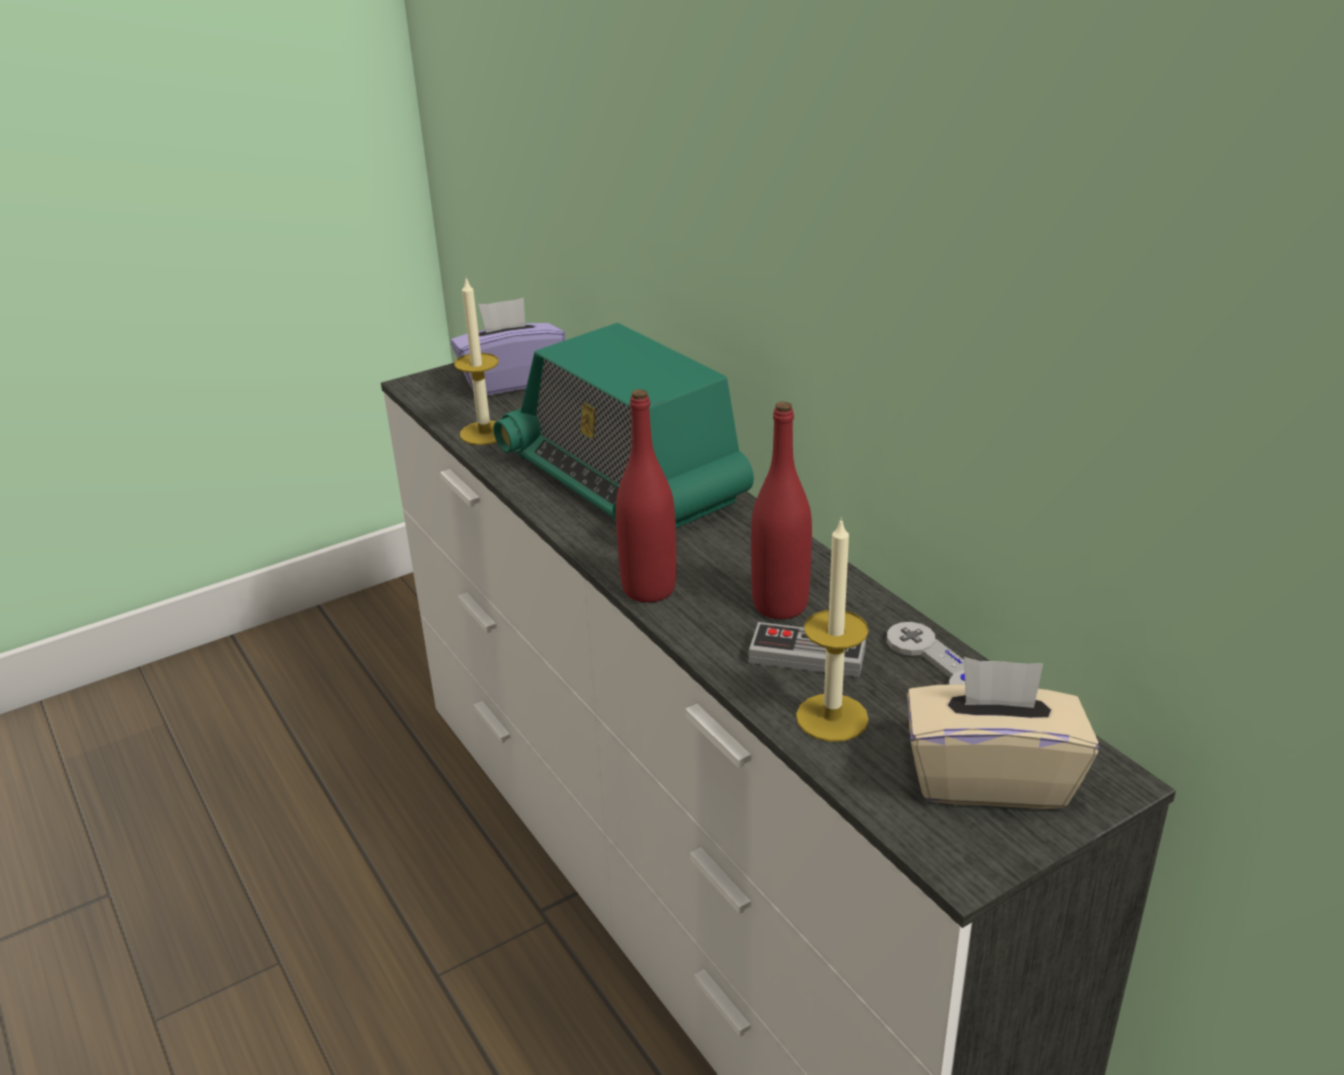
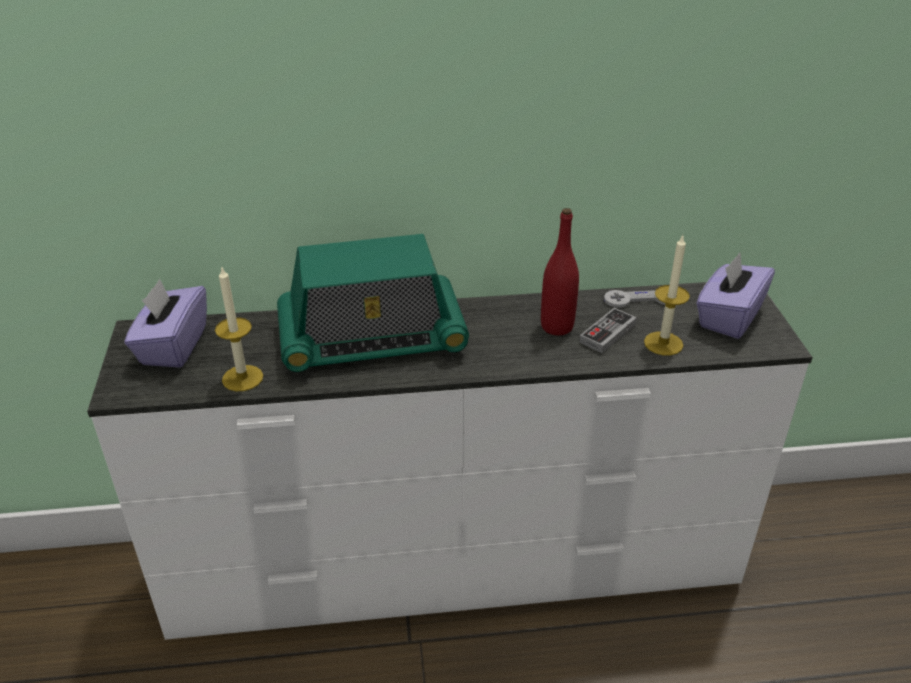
camera: 65 degrees left, 5 degrees up
(649, 589) = (507, 365): red bottle -> none
(990, 777) = (728, 317): beige tissue box -> purple tissue box

